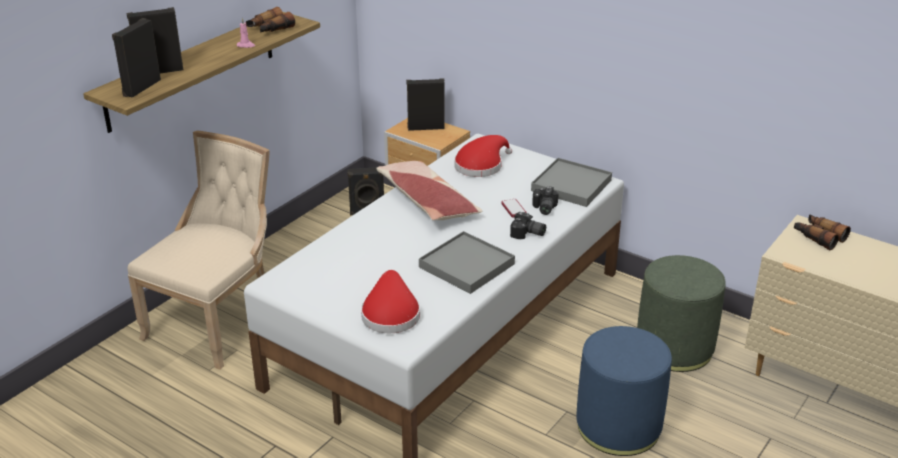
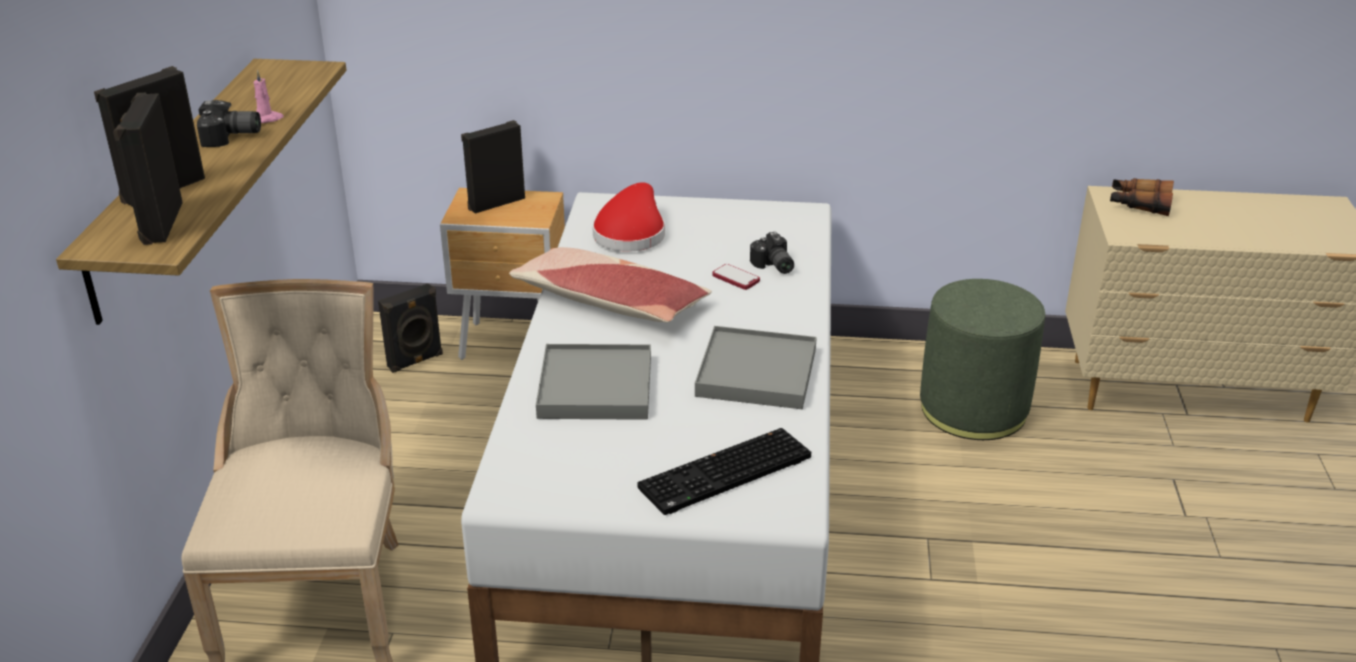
camera: 30 degrees left, 0 degrees up
(269, 29) = (275, 87): binoculars -> none
(390, 313) = (725, 475): red hat -> keyboard
(527, 234) = (789, 306): camera -> camera (231, 137)
(571, 185) = (776, 227): grey tray -> grey tray (596, 387)
(618, 426) = (1004, 533): blue ottoman -> none

